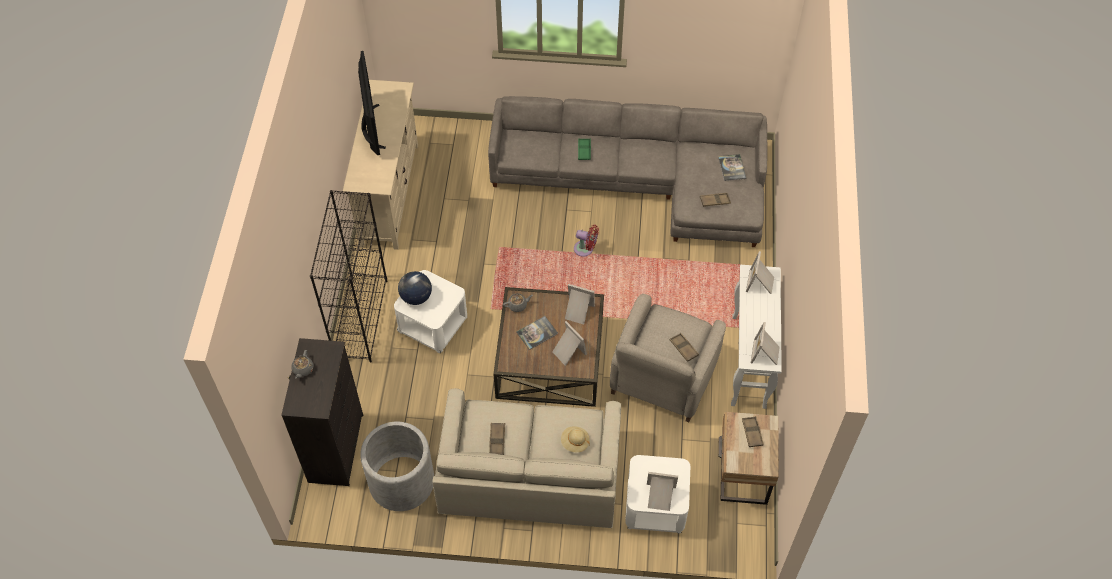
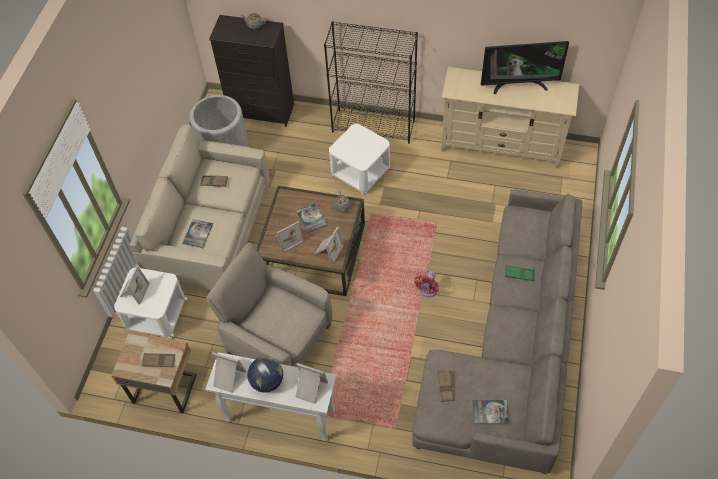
camera: 100 degrees right, 0 degrees up
(416, 297) = (362, 138): globe -> globe (267, 381)
(575, 442) = (197, 234): beige hat -> book
(683, 348) = (267, 325): brown tray -> none

